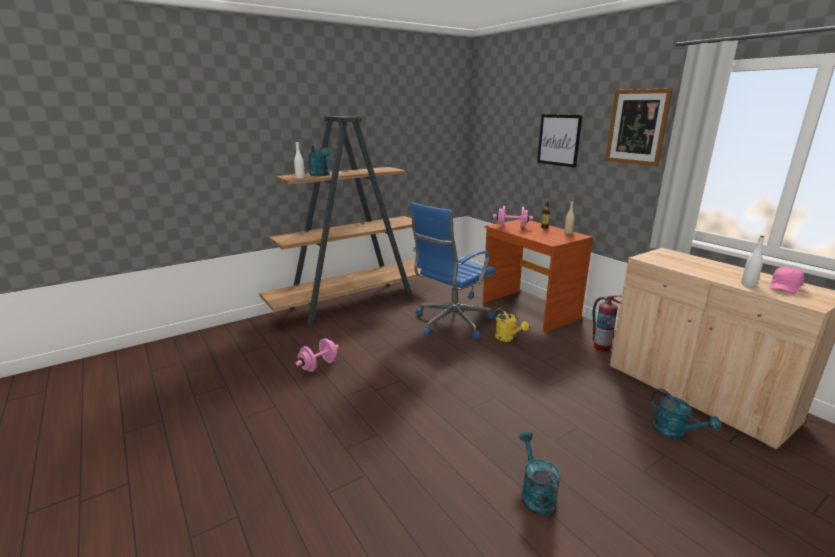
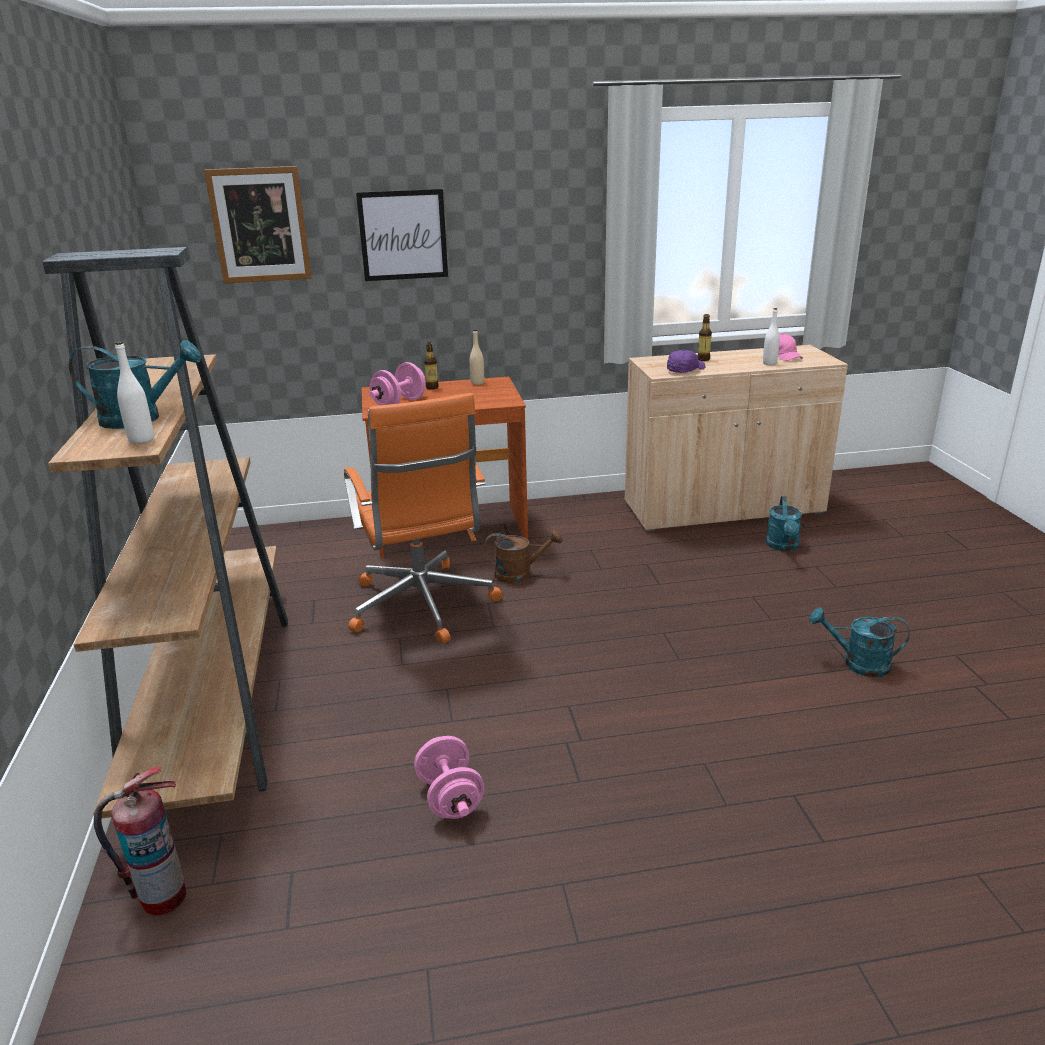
camera: 65 degrees left, 5 degrees up
(451, 322) = (422, 606): blue office chair -> orange office chair
(508, 338) = (520, 574): yellow watering can -> brown watering can
(601, 347) = (596, 519): fire extinguisher -> fire extinguisher (163, 897)
(637, 127) = (541, 200): picture -> picture (260, 225)
(667, 263) = (685, 370): none -> purple cap
(674, 433) = (783, 547): turquoise watering can -> turquoise watering can turned 105 degrees clockwise
(706, 265) = (703, 359): none -> bottle

